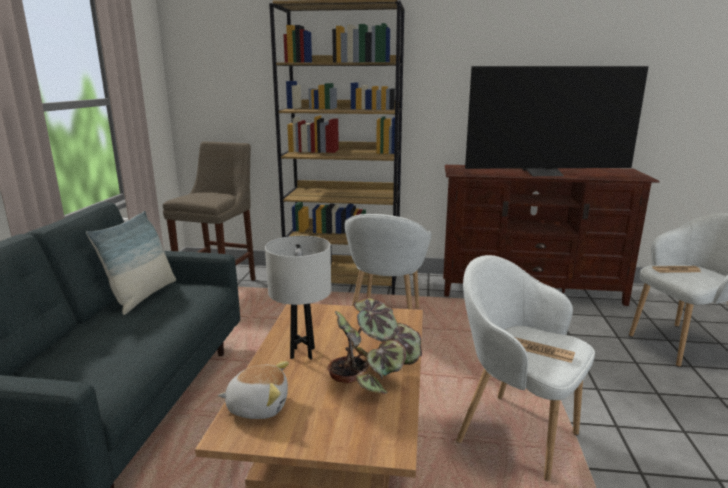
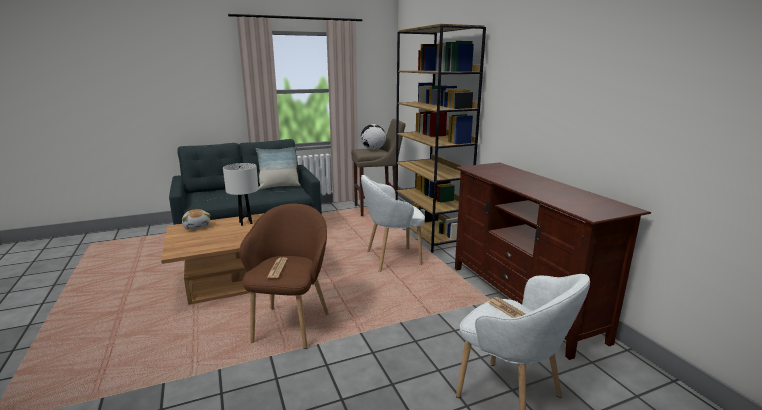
camera: 60 degrees right, 0 degrees up
(203, 194) = (373, 149): none -> globe
(374, 372) = (236, 239): potted plant -> none
(514, 433) = (291, 325): white armchair -> brown armchair
(545, 174) = (522, 186): television -> none

